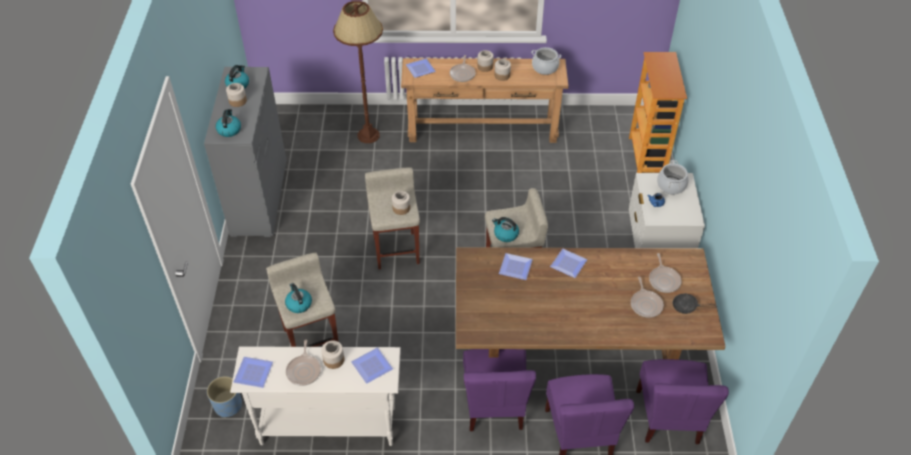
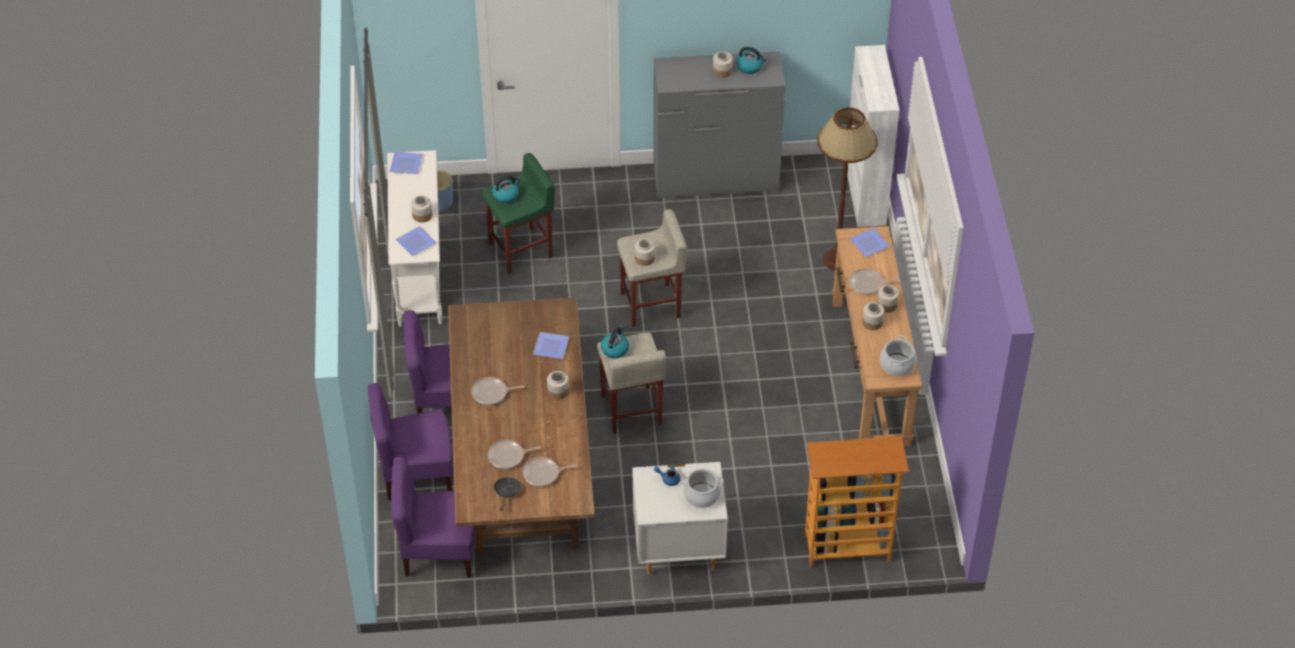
camera: 85 degrees right, 0 degrees up
(229, 130) = (676, 72): kettle -> none
(301, 113) = (865, 193): none -> white cabinet
(304, 370) = (410, 197): frying pan -> frying pan (491, 393)
(311, 339) = (521, 250): beige stool -> green stool
(569, 265) = (557, 391): plate -> jar

